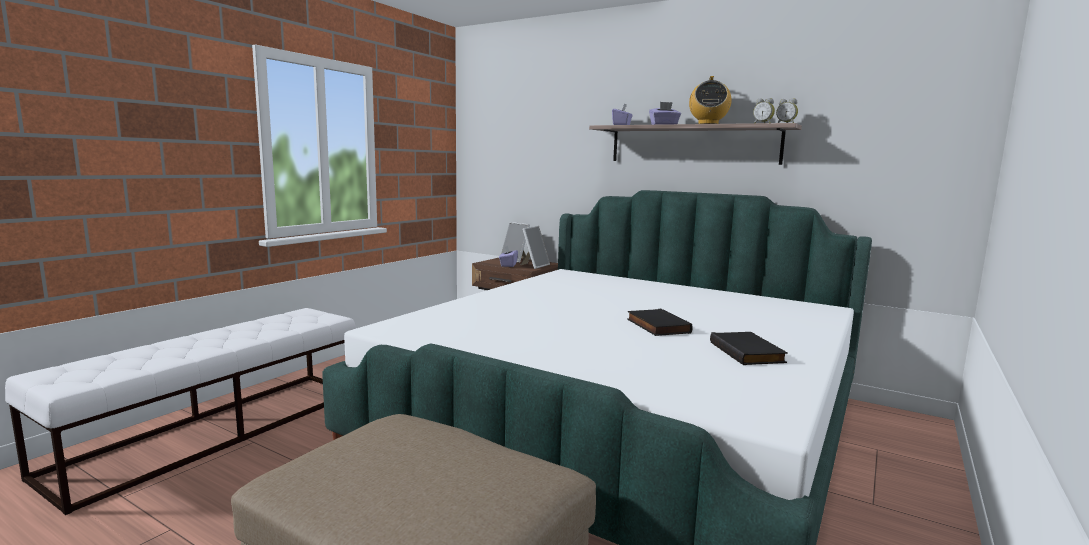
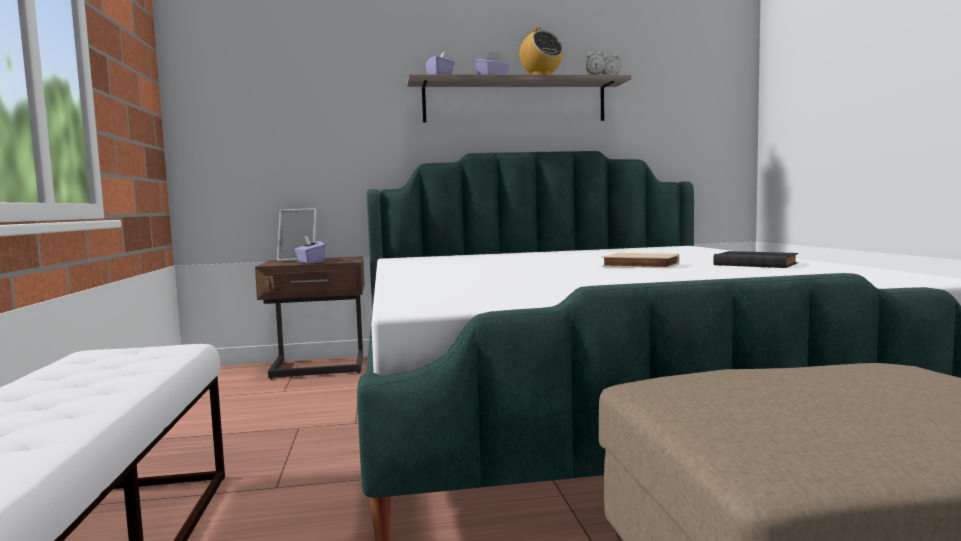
camera: 40 degrees left, 5 degrees down
(534, 265) = (342, 259): picture frame -> none
(656, 326) = (639, 266): black book -> beige book

